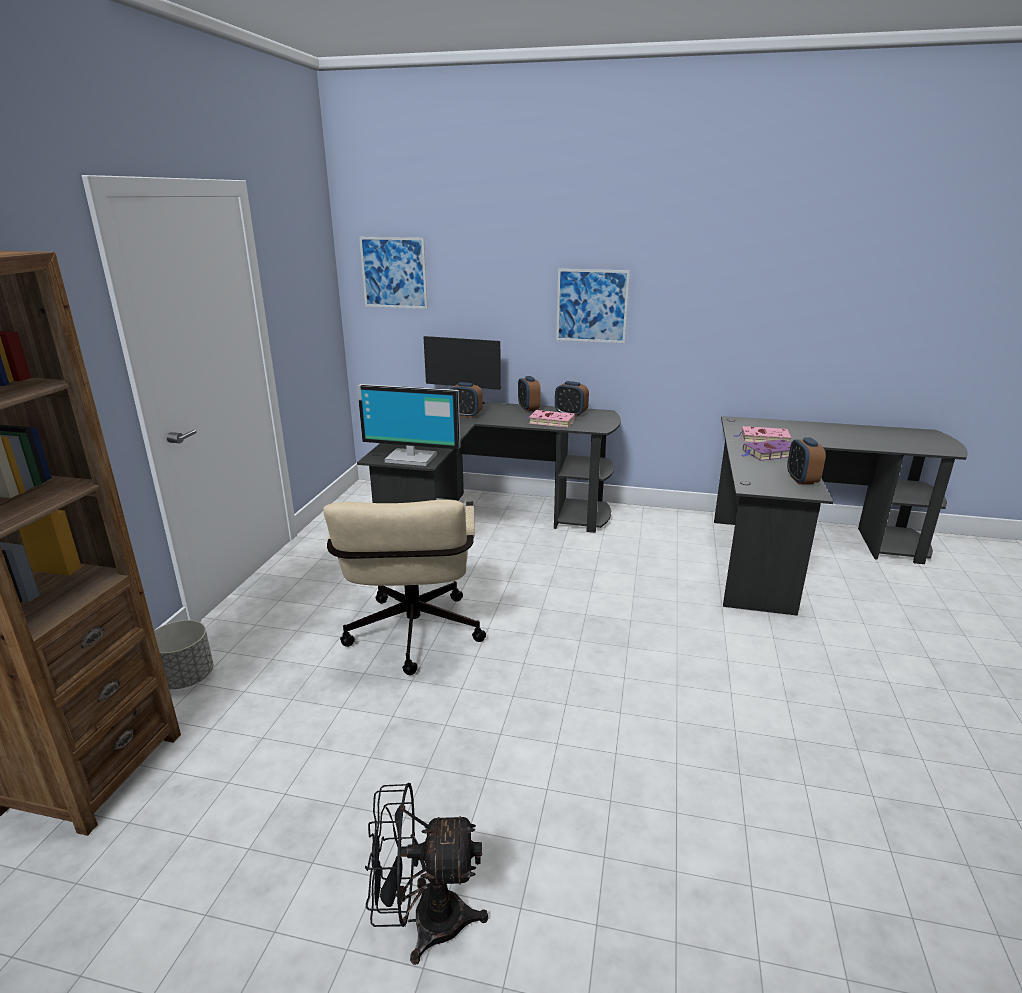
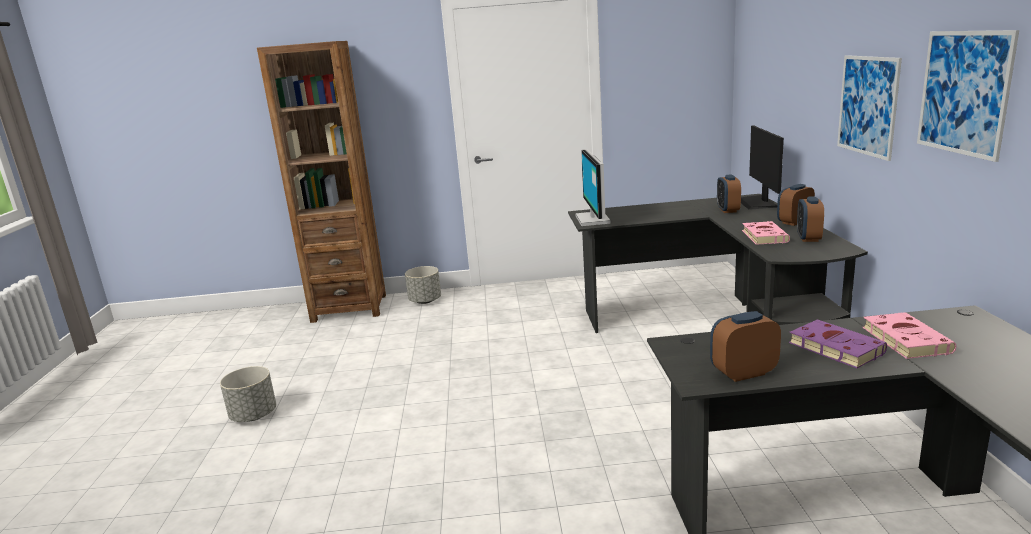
camera: 75 degrees right, 5 degrees down
(394, 273) = (755, 59): picture -> picture (963, 92)
(413, 639) = (498, 347): beige office chair -> none
(424, 921) = (253, 416): black fan -> grey planter

